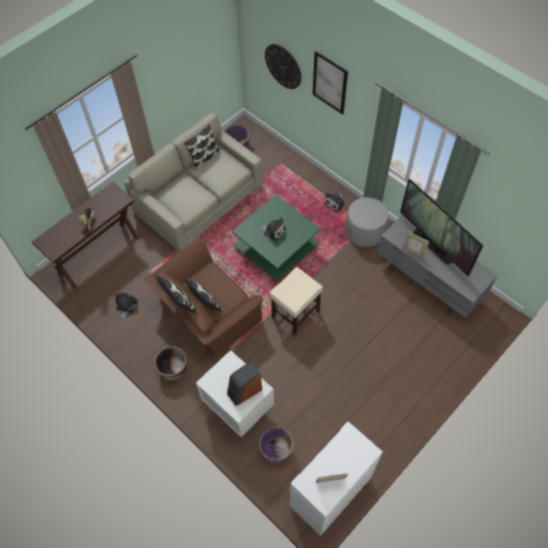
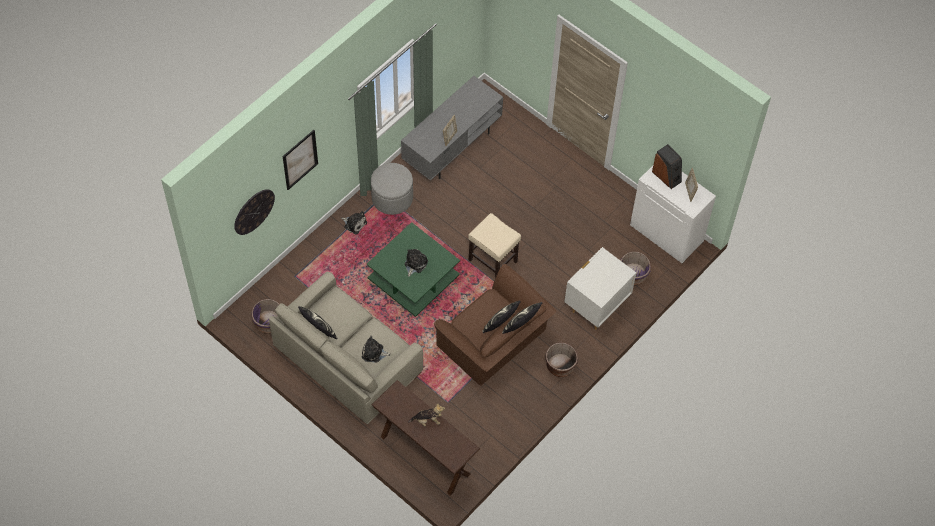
camera: 95 degrees left, 0 degrees up
(126, 306) = (490, 419): plush toy -> plush toy (374, 353)
(244, 391) = (606, 269): speaker -> speaker (667, 176)
(433, 246) = (442, 121): television -> none

